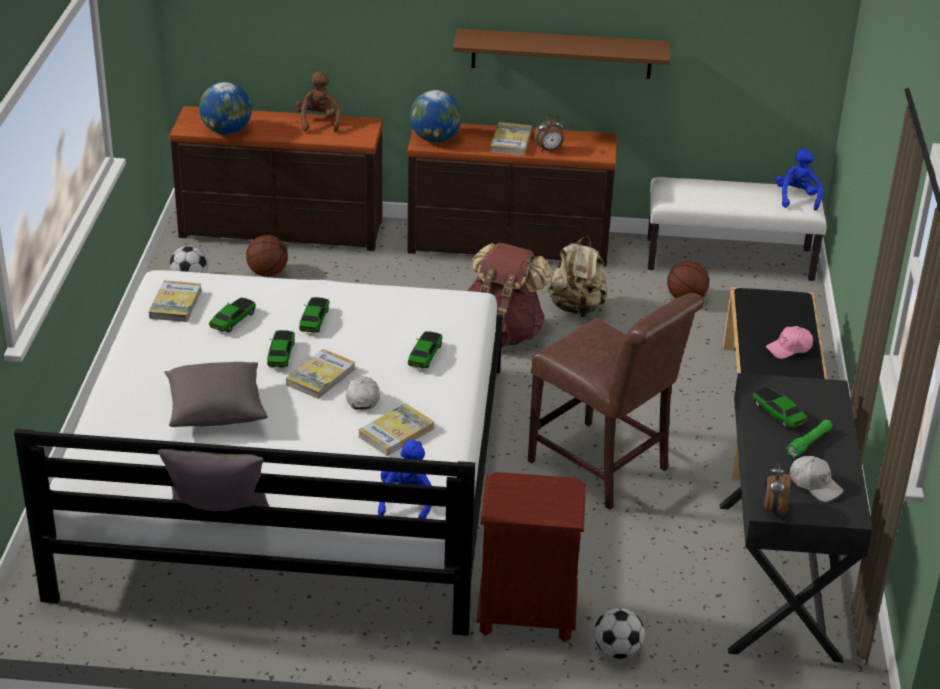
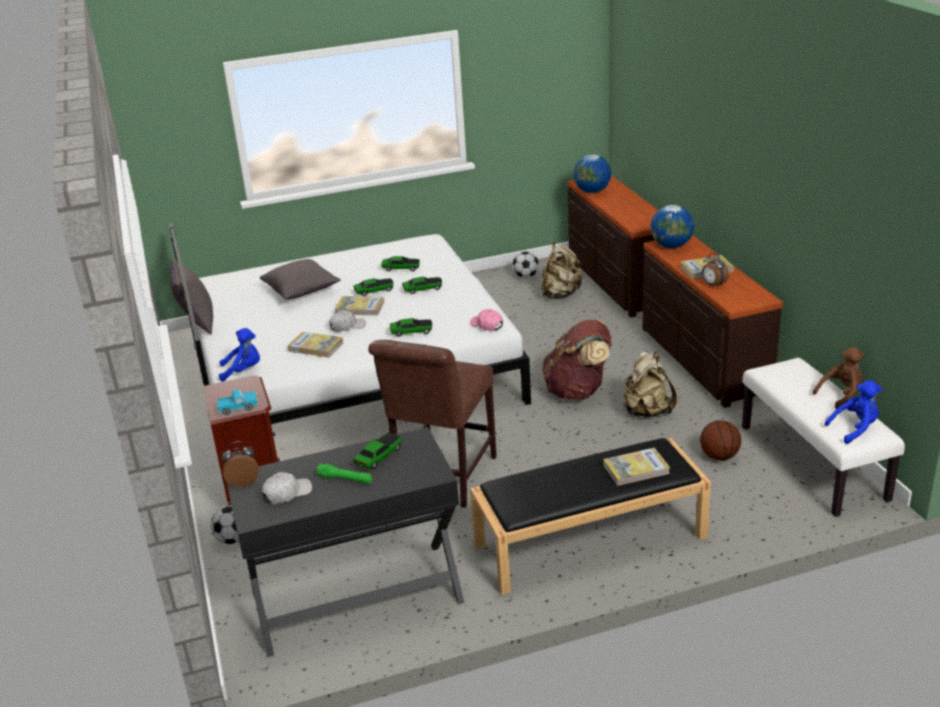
camera: 70 degrees right, 5 degrees down
(175, 304) = (404, 249): book -> book (636, 469)
(267, 273) = (560, 294): basketball -> beige backpack
(318, 122) = (642, 209): brown plush toy -> brown plush toy (841, 395)
(561, 53) = (762, 211): brown shelf -> none
(566, 500) = (239, 408): none -> toy truck
(789, 348) = (586, 483): pink cap -> pink cap (486, 325)
(815, 484) = (287, 493): white cap -> white cap turned 150 degrees counterclockwise

